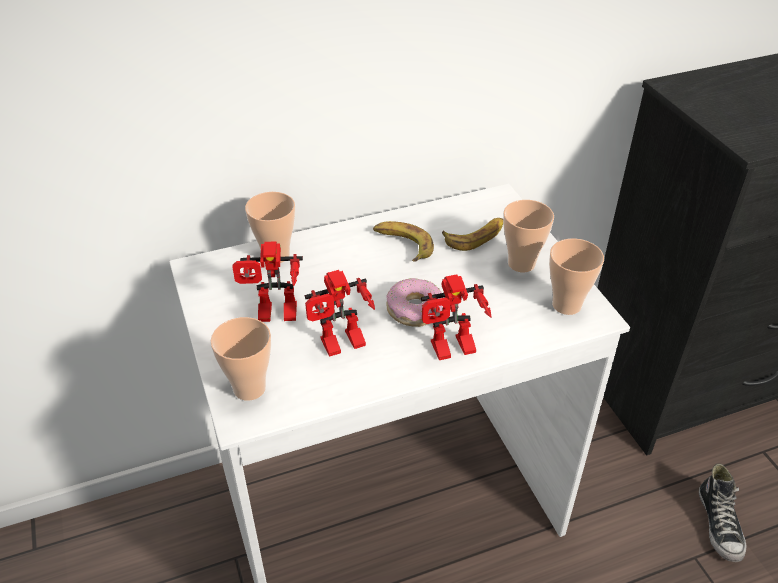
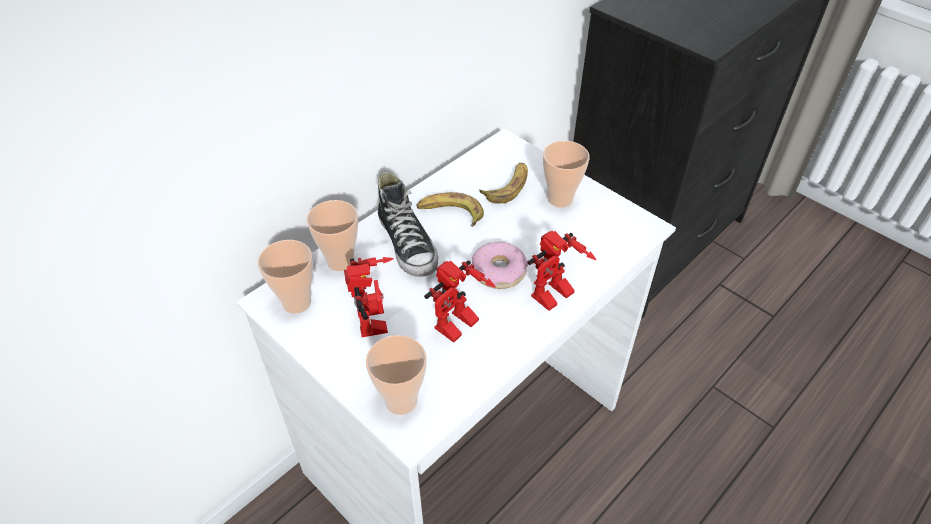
camera: 25 degrees left, 5 degrees up
(274, 316) = (378, 322): toy robot -> toy robot turned 75 degrees counterclockwise
(566, 305) = (618, 224): cup -> cup (296, 302)
(719, 525) = (717, 353): shoe -> shoe (408, 245)

